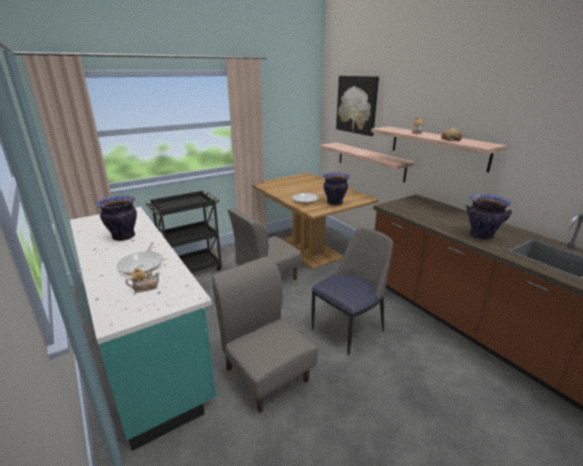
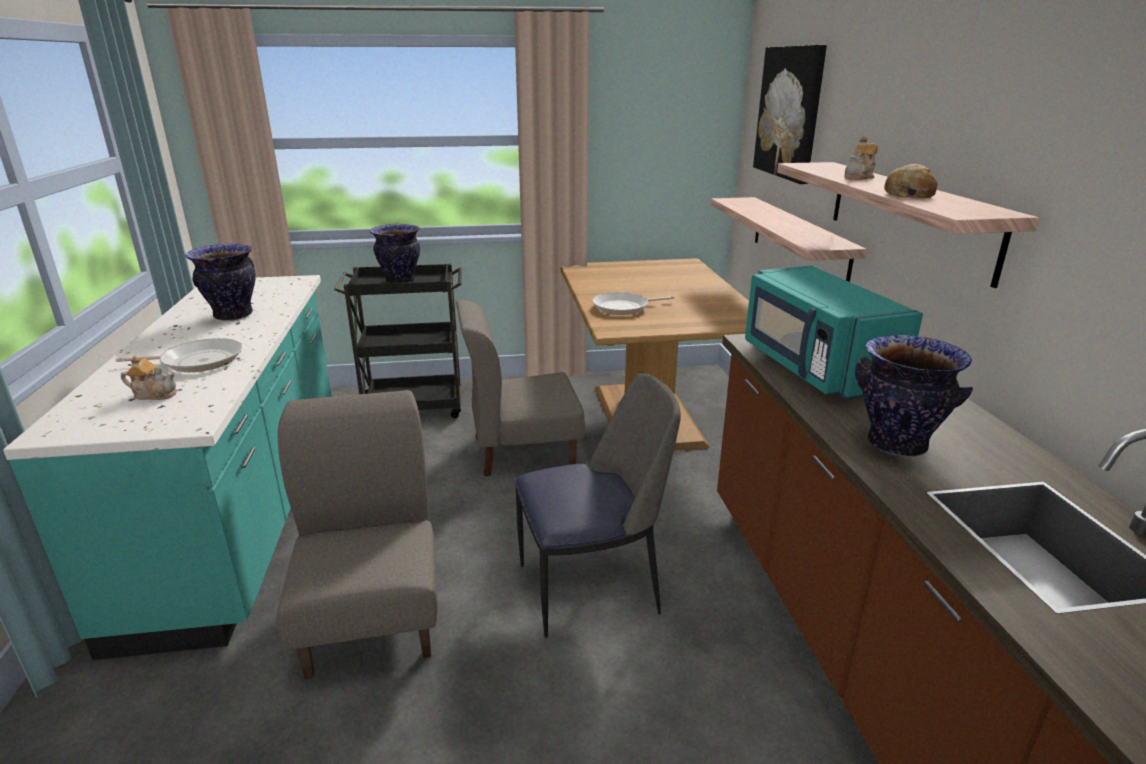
camera: 25 degrees right, 0 degrees up
(142, 265) = (198, 361): frying pan -> frying pan turned 120 degrees counterclockwise
(334, 203) = (672, 321): vase -> vase (400, 281)
(422, 213) = (814, 368): none -> turquoise microwave

